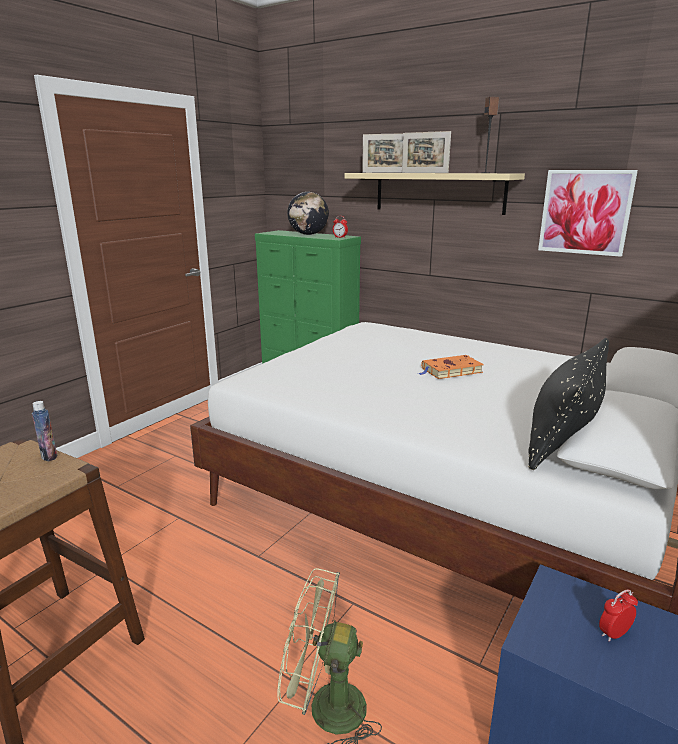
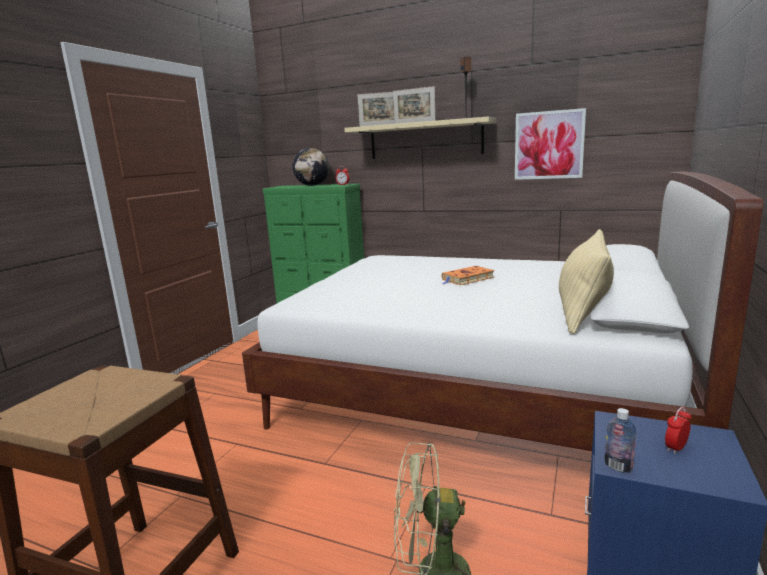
camera: 10 degrees left, 5 degrees down
(49, 456) = (138, 374): bottle -> bottle (618, 467)
(563, 438) = (583, 311): black pillow -> beige pillow

